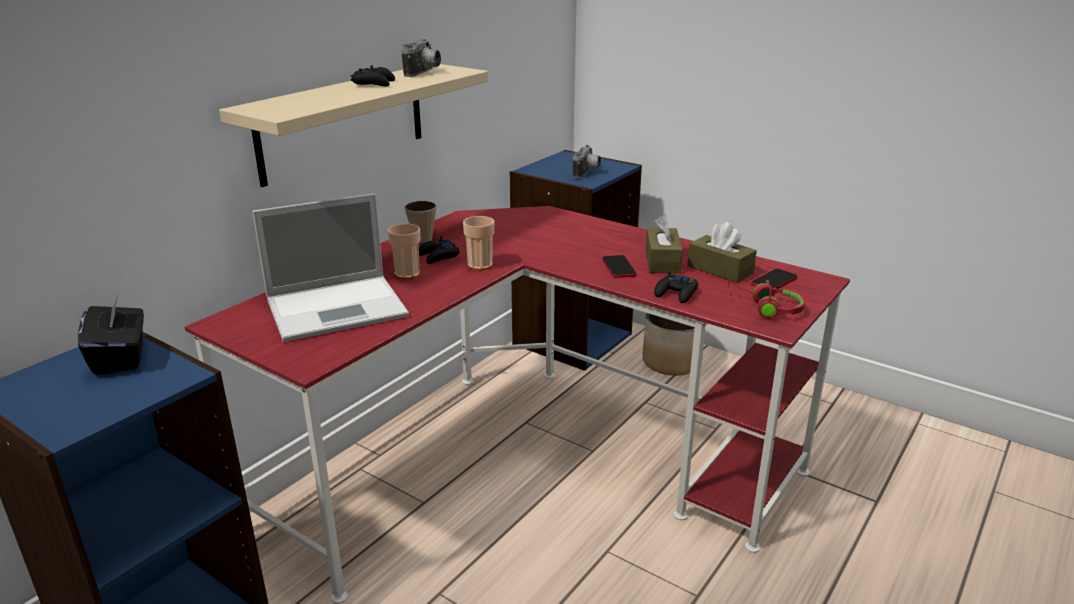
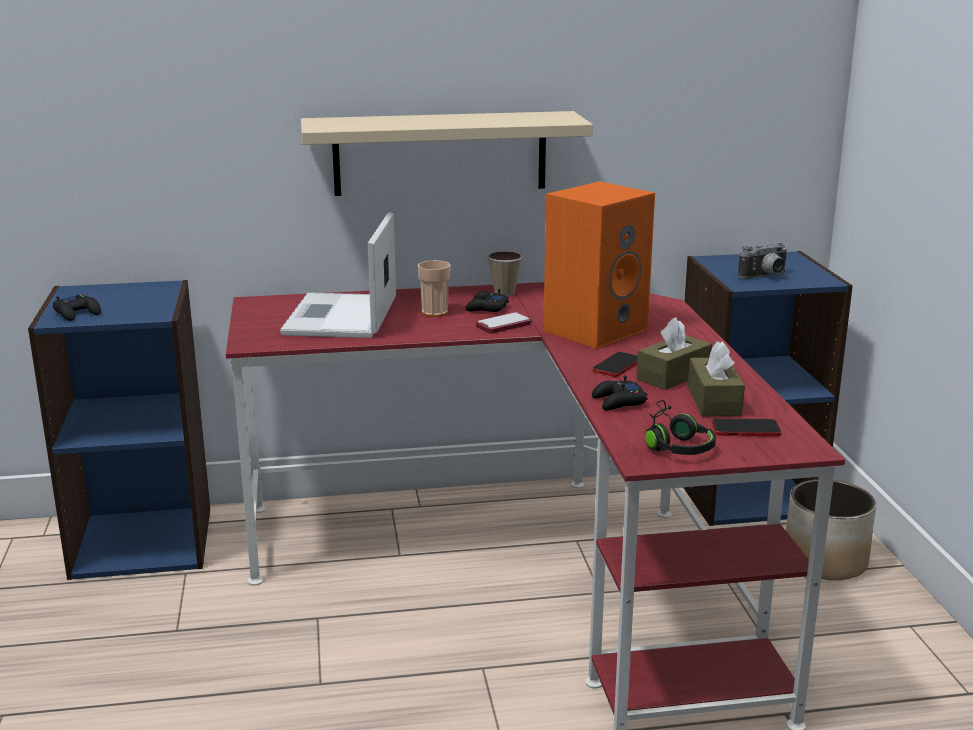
camera: 45 degrees right, 5 degrees down
(121, 357) = (147, 295): black tissue box -> none
(339, 307) = (341, 318): laptop -> laptop turned 75 degrees clockwise
(374, 83) = (460, 118): black game controller -> black game controller (77, 313)
(424, 73) = (529, 117): camera -> none
(480, 265) = (503, 325): cup -> phone
(546, 246) = (595, 329): none -> orange speaker
(765, 308) = (674, 443): red headphones -> black headphones

